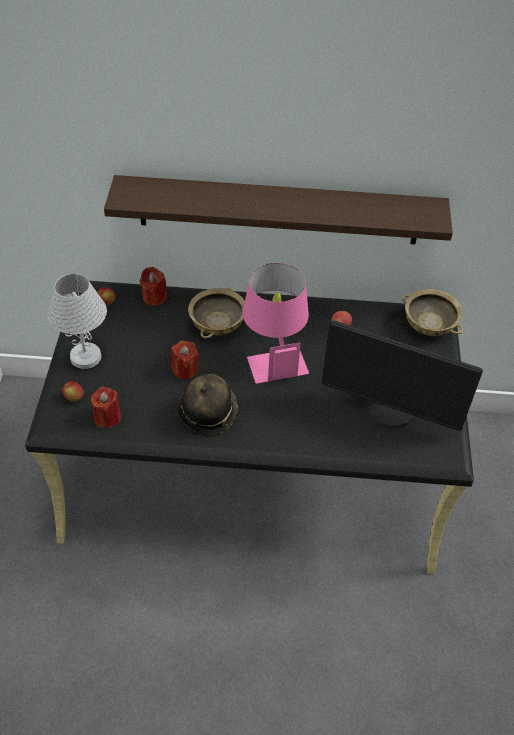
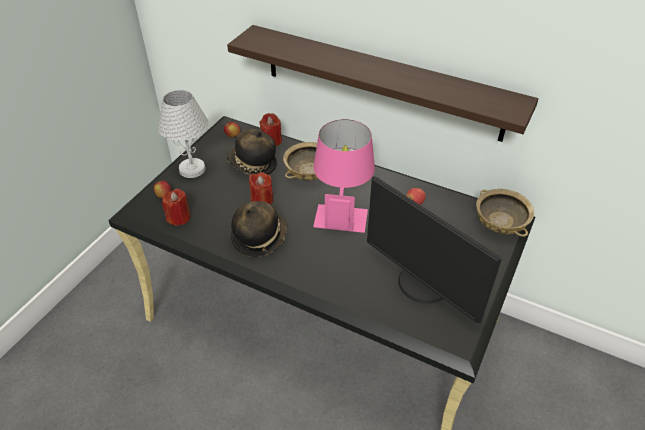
camera: 25 degrees right, 5 degrees down
(151, 332) = (252, 165): none -> hat

